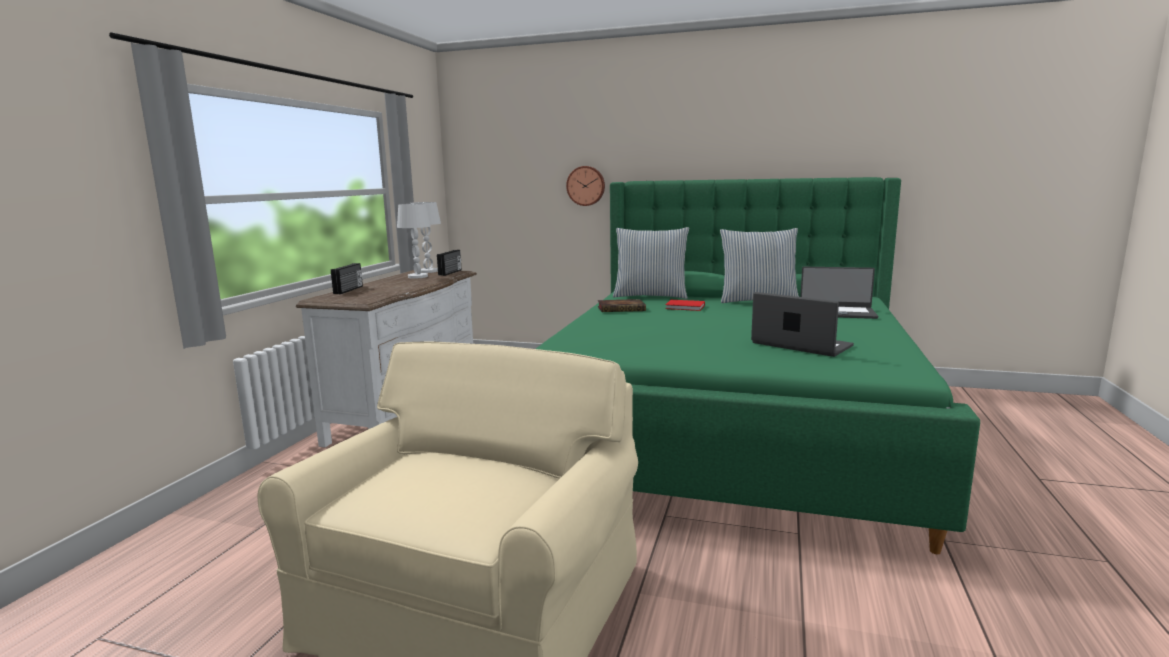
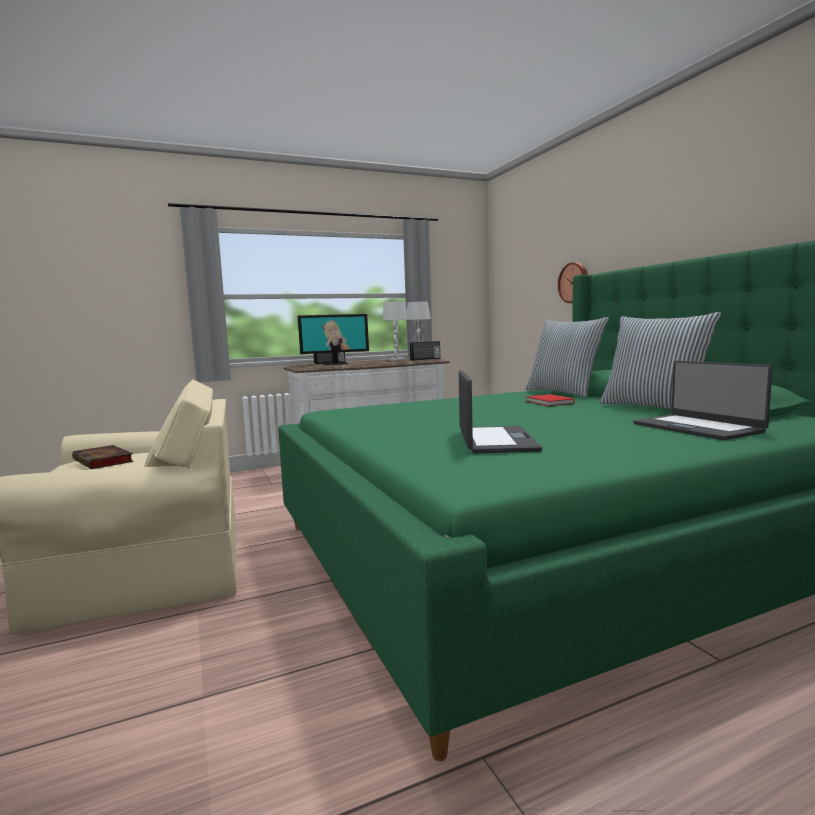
camera: 50 degrees right, 5 degrees down
(374, 291) = (335, 364): none -> monitor
(622, 309) = (492, 397): book -> book (104, 461)

